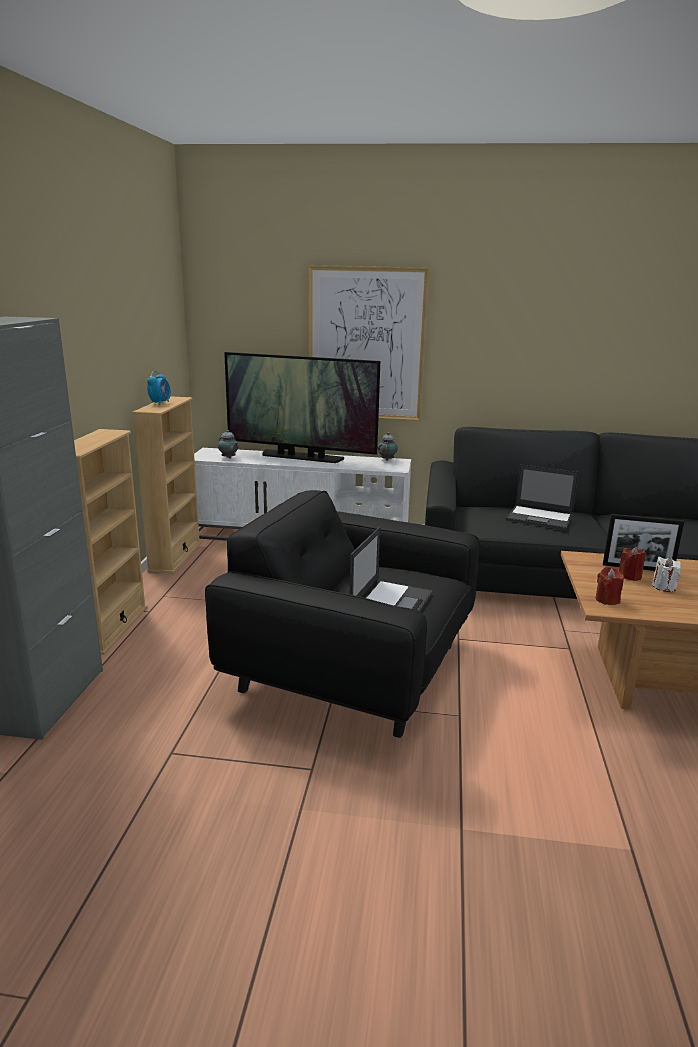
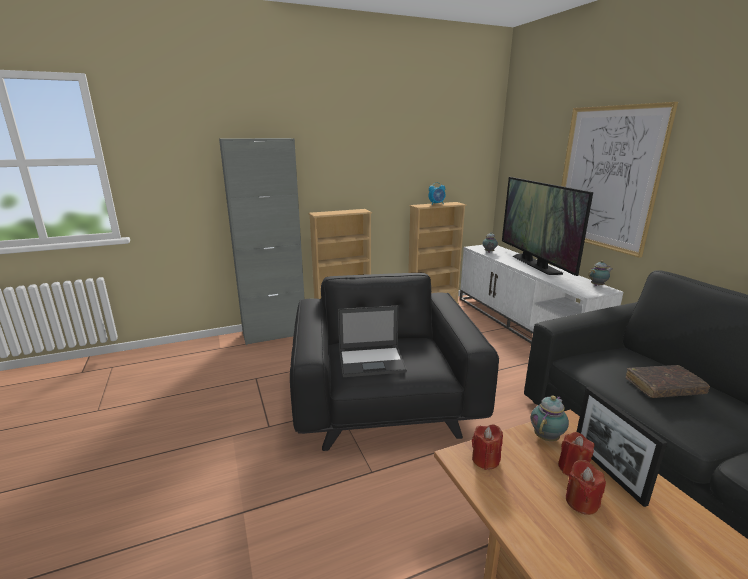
camera: 60 degrees right, 0 degrees up
(540, 518) = (663, 387): laptop -> brown book
(591, 570) = (547, 436): none -> teapot
(663, 587) = (581, 502): white candle -> red candle

